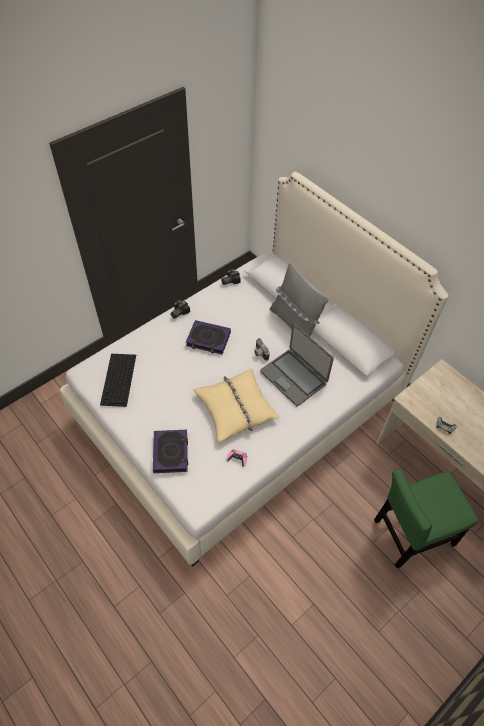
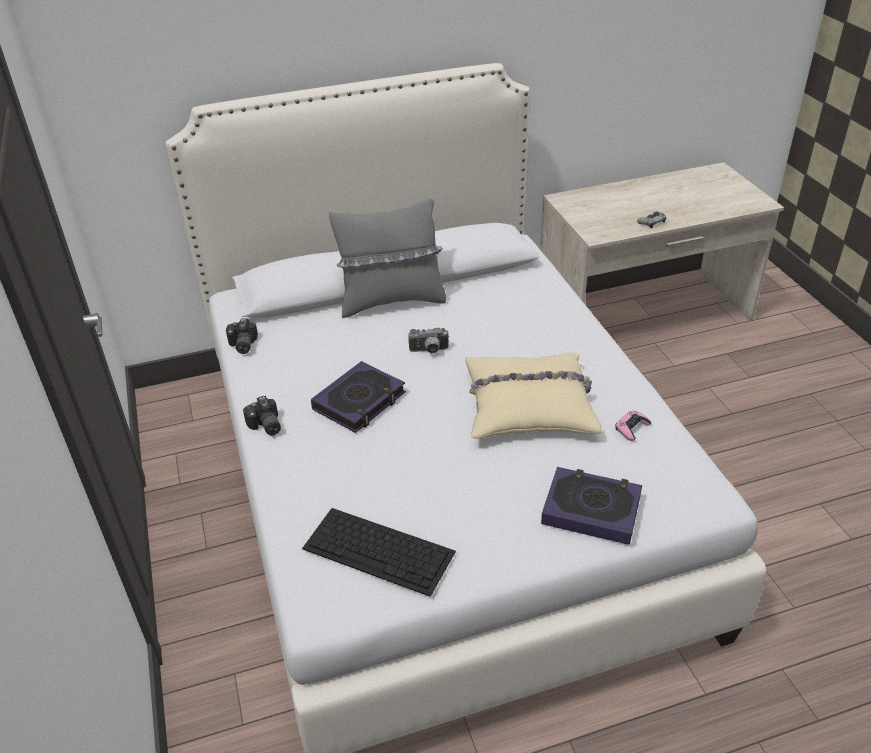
camera: 65 degrees left, 15 degrees down
(294, 377) = (498, 329): laptop -> none
(410, 534) = (728, 375): green chair -> none

